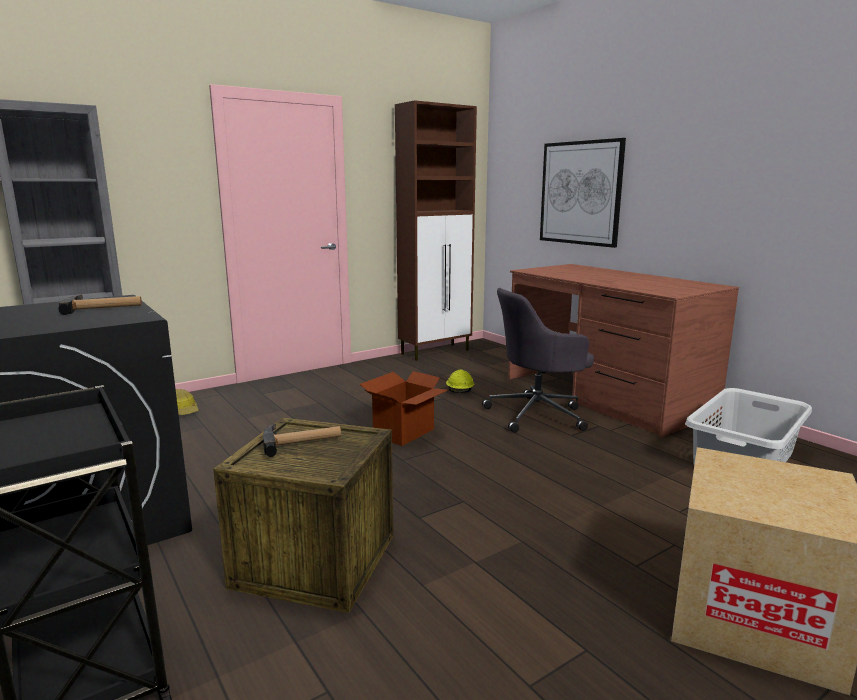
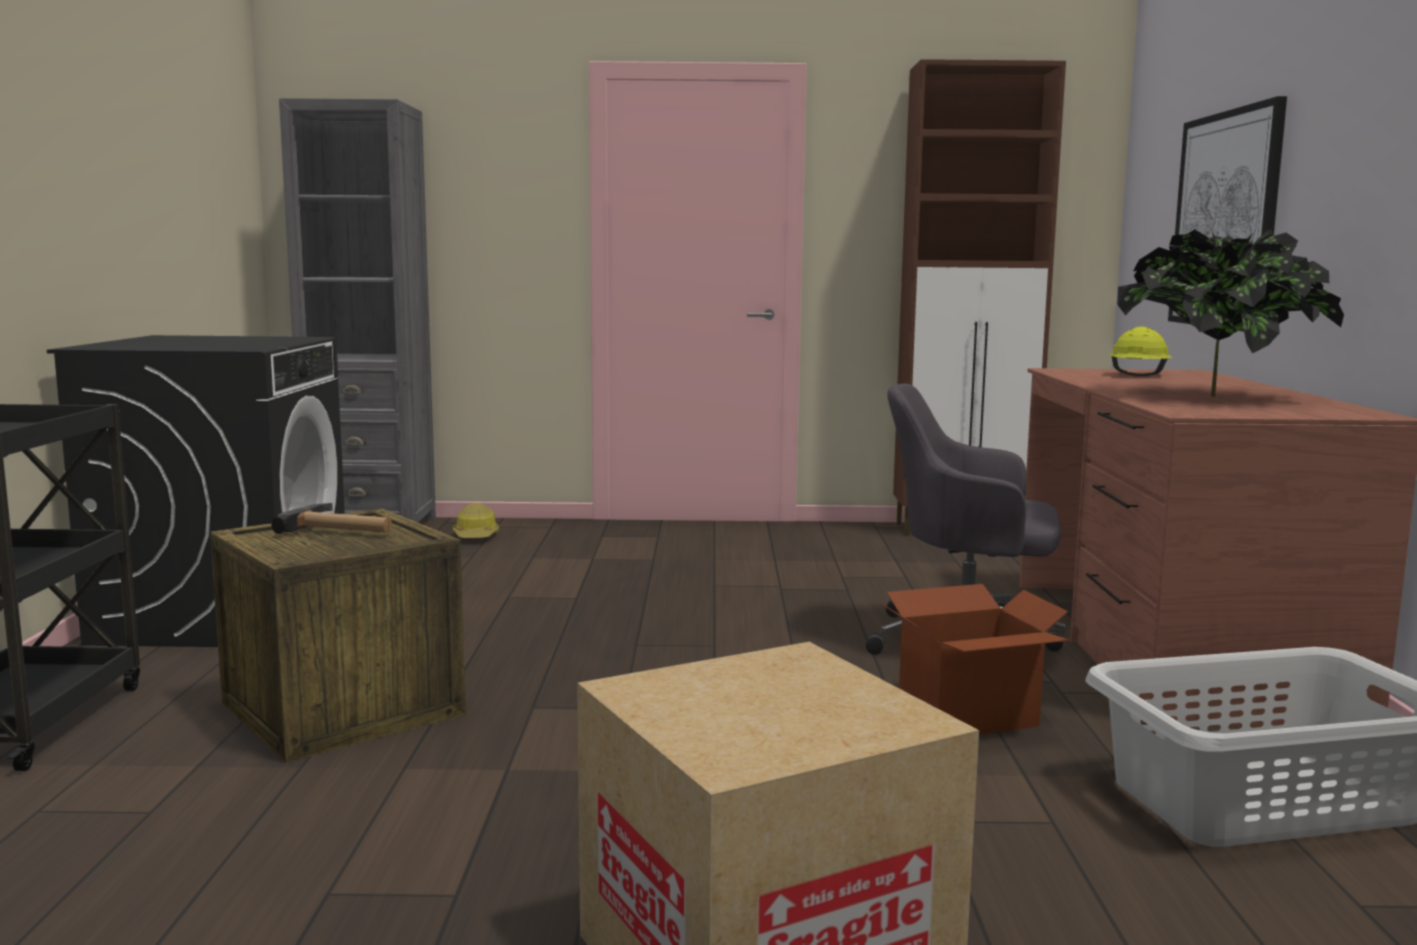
camera: 35 degrees right, 5 degrees down
(103, 308) = (254, 342): hammer -> none
(404, 433) = (701, 616): cardboard box -> cardboard box (968, 718)
(459, 391) = (892, 587): yellow hard hat -> yellow hard hat (1138, 375)
(641, 281) = (1219, 396): none -> potted plant

